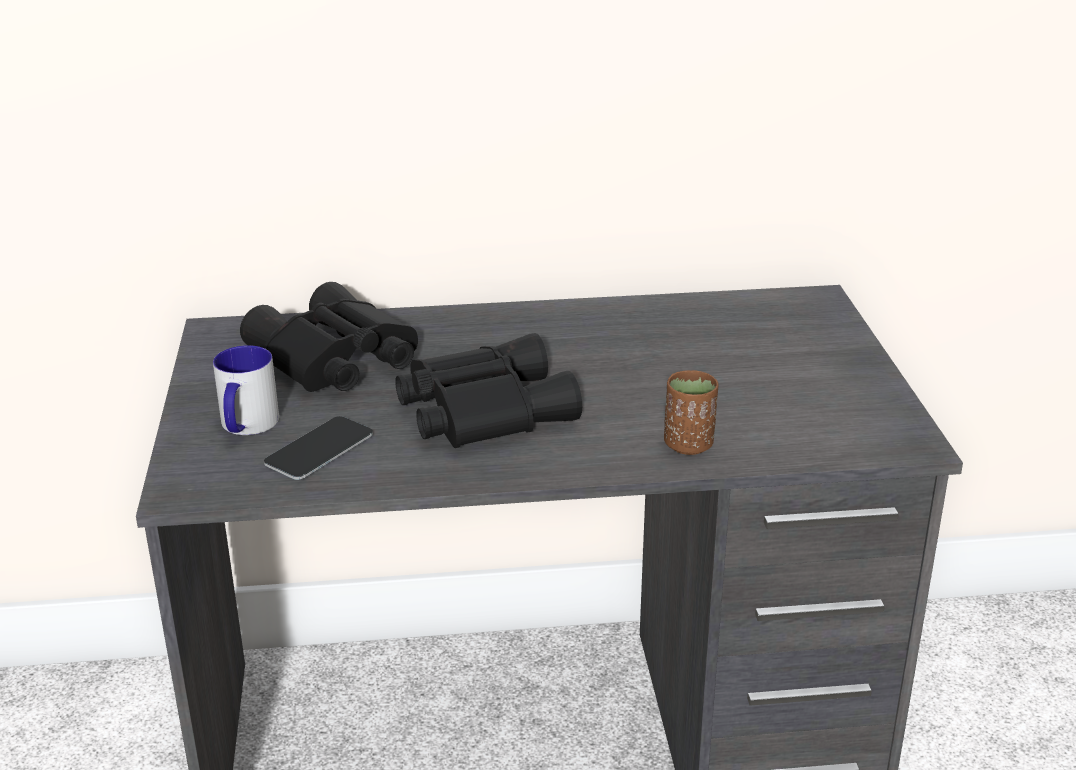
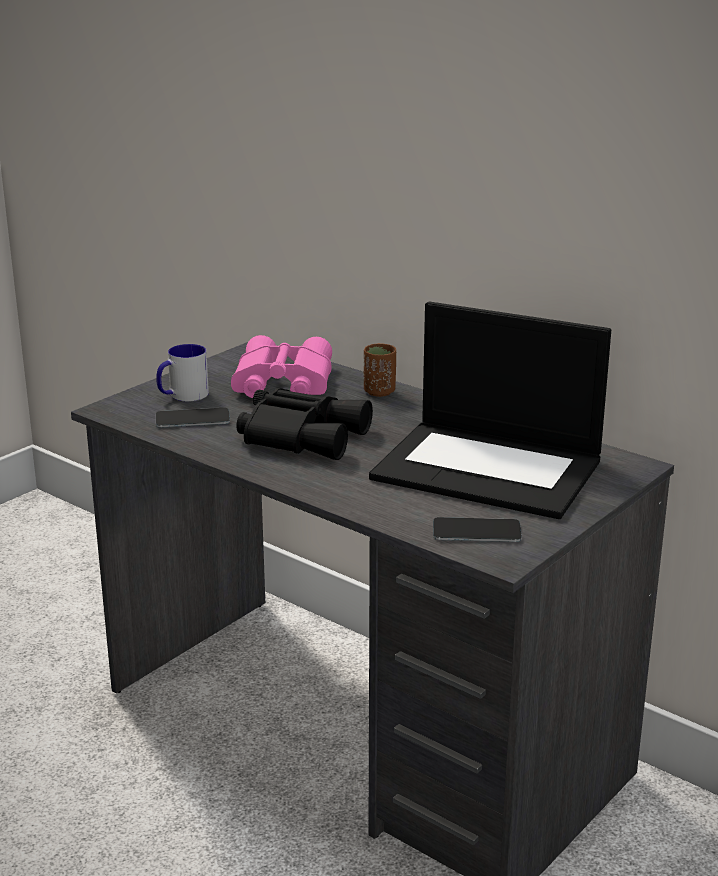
camera: 45 degrees right, 5 degrees down
(333, 360) = (280, 384): black binoculars -> pink binoculars
(688, 445) = (371, 498): brown cup -> brown cup (379, 392)
(722, 359) = (490, 469): none -> laptop
(838, 428) = (476, 531): none -> phone

